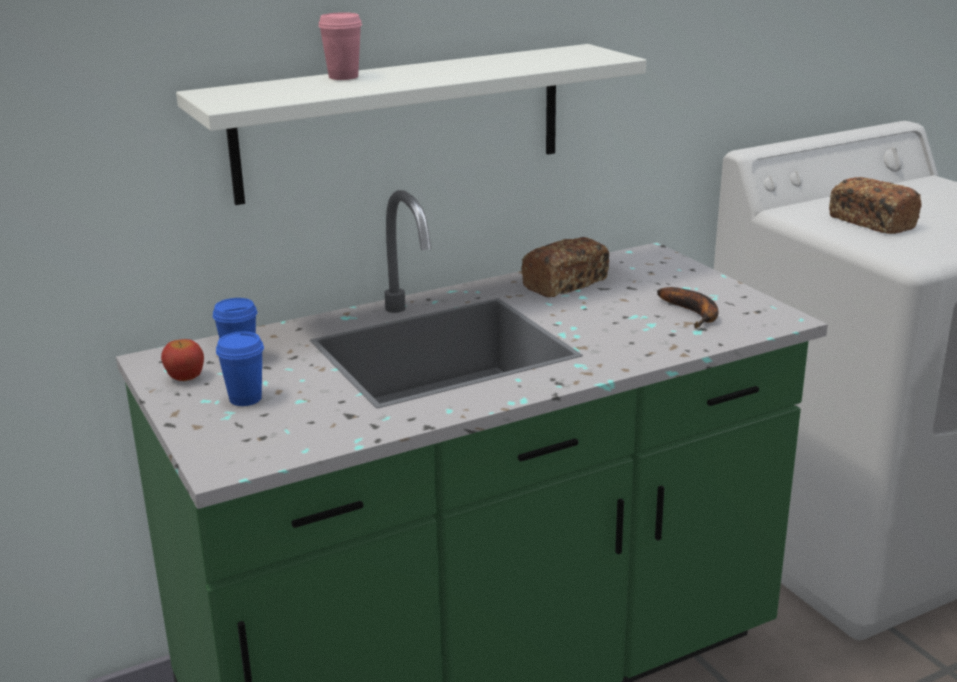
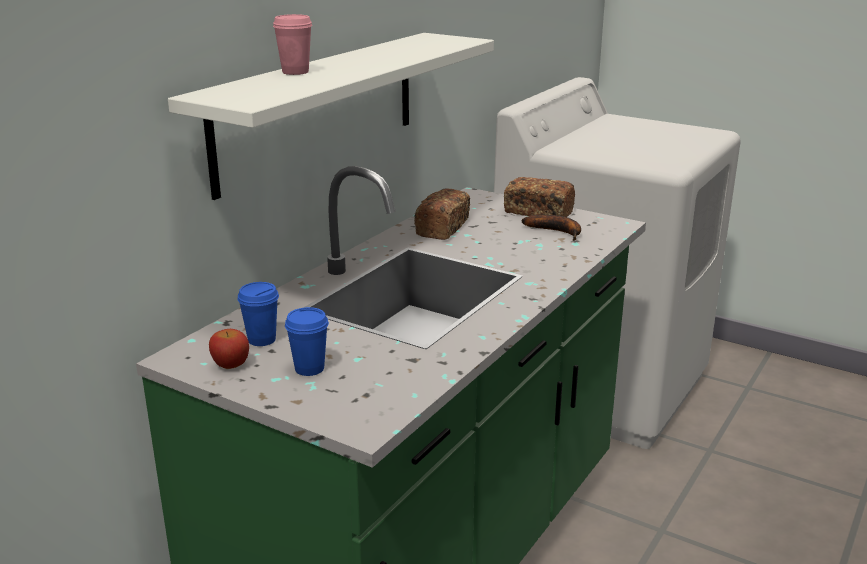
camera: 30 degrees left, 0 degrees up
(871, 222) = (614, 149): bread -> bread (538, 212)

